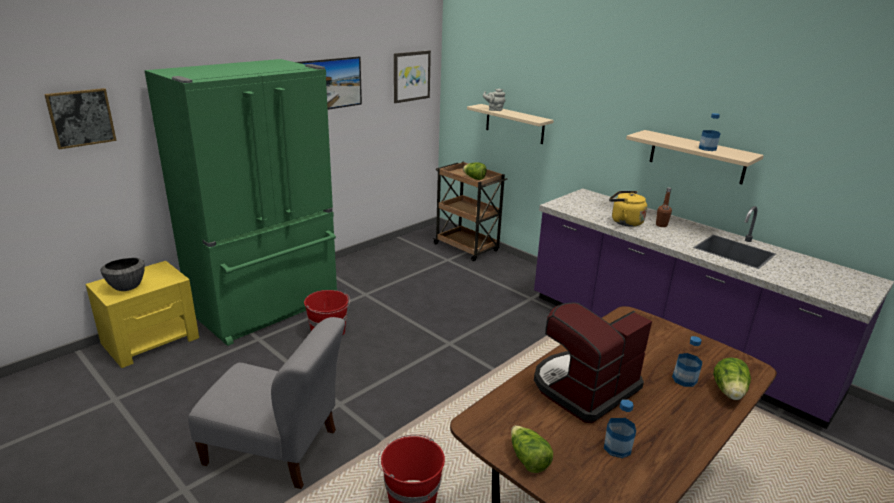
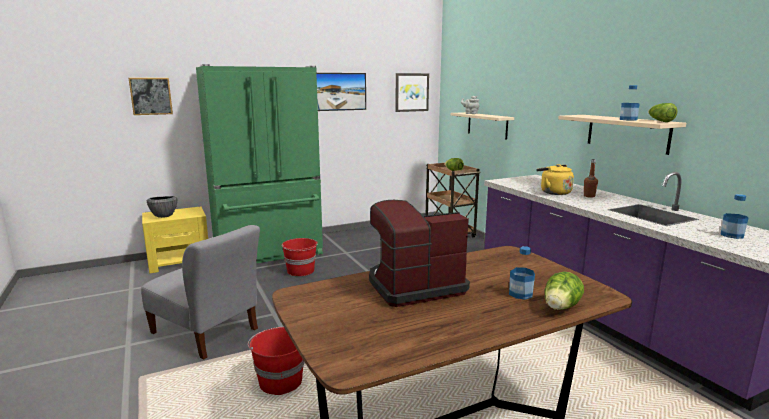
camera: 20 degrees right, 10 degrees down
(528, 459) = (313, 319): lettuce -> lettuce (659, 121)
(617, 447) = (402, 325): bottle -> bottle (732, 235)

